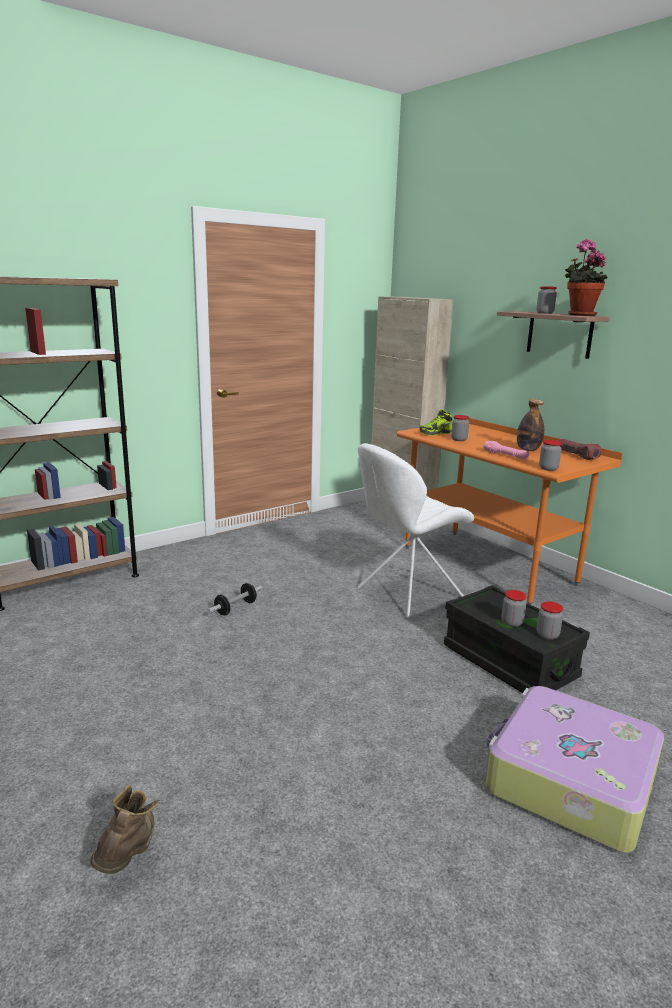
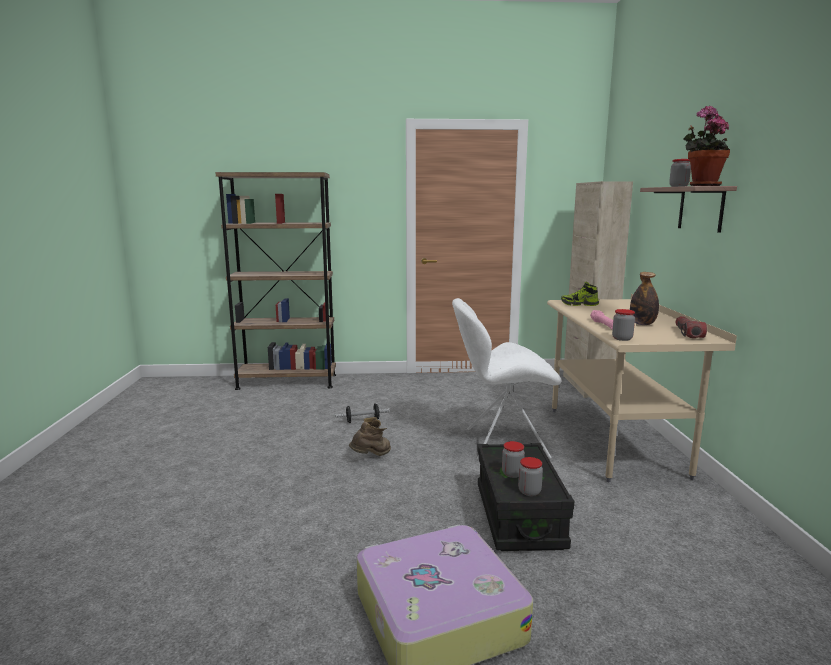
camera: 35 degrees right, 5 degrees down
(129, 856) = (125, 529): brown boot -> brown boot (372, 457)
(459, 439) = (589, 310): jar -> none
(488, 565) = (614, 441): orange desk -> beige desk

